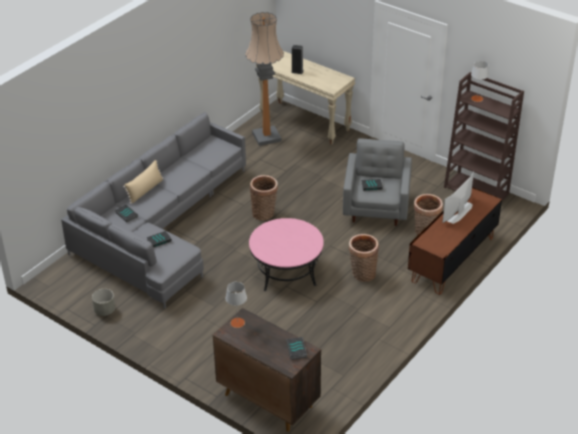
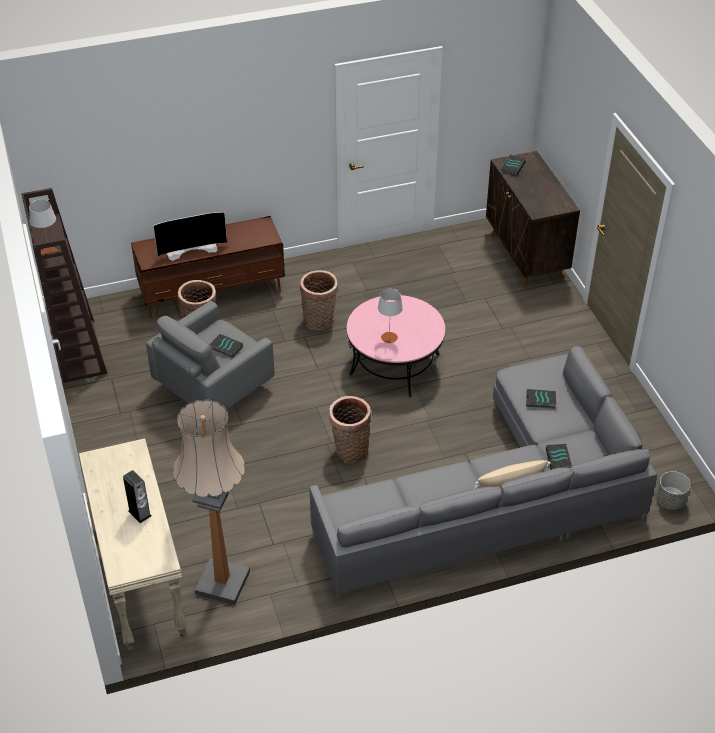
camera: 145 degrees left, 5 degrees up
(105, 310) = (635, 418): grey planter -> grey planter (670, 501)
(237, 322) = (548, 209): grey table lamp -> grey table lamp (389, 337)

